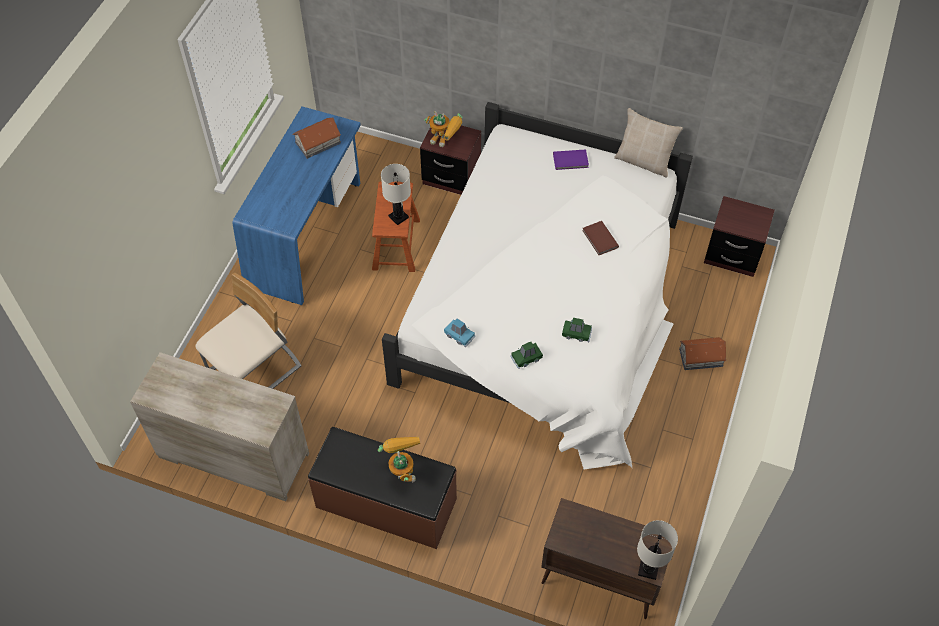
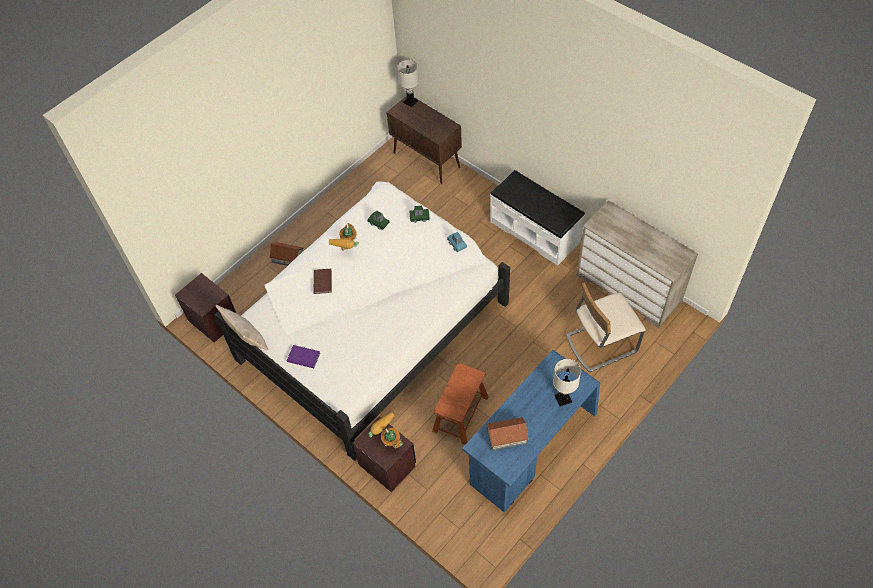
camera: 155 degrees left, 0 degrees up
(386, 504) = (535, 231): brown bench -> white bench
(398, 217) = (458, 381): white table lamp -> white table lamp (563, 398)
(402, 469) = (524, 198): toy robot -> toy robot (348, 250)

